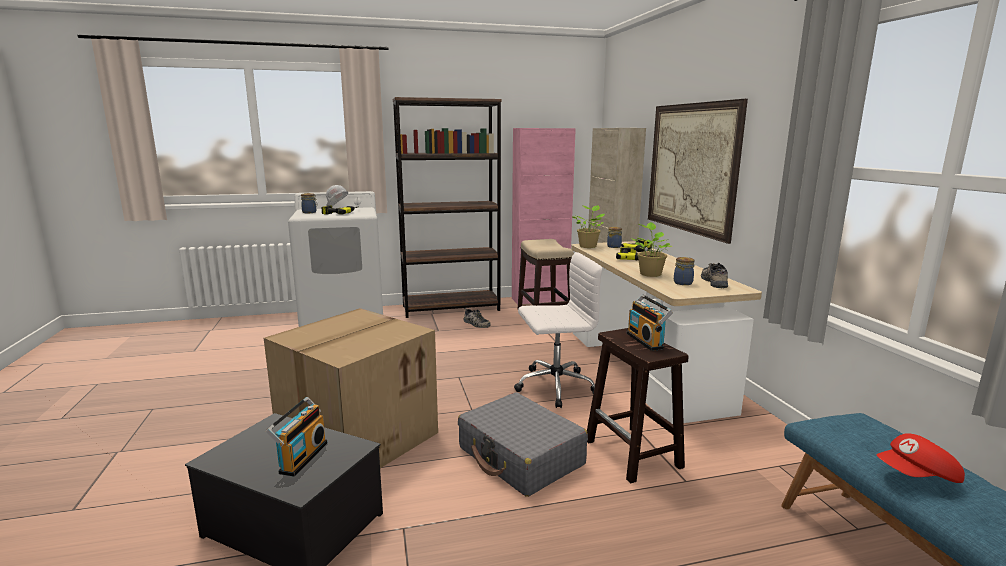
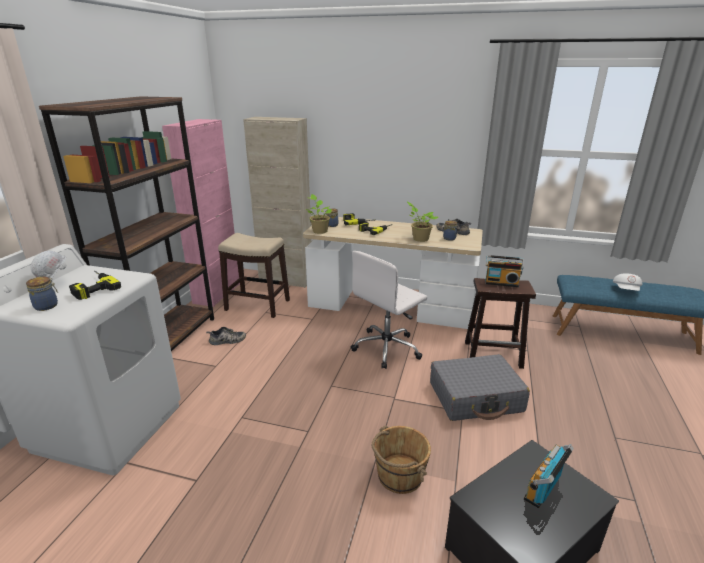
camera: 60 degrees left, 10 degrees up
(301, 457) = (544, 489): radio -> radio turned 90 degrees counterclockwise
(359, 437) = (399, 475): cardboard box -> brown bucket
(554, 386) = (387, 348): white office chair -> white office chair turned 150 degrees counterclockwise
(691, 168) = (372, 151): picture -> none
(917, 477) = (626, 290): red cap -> white cap

